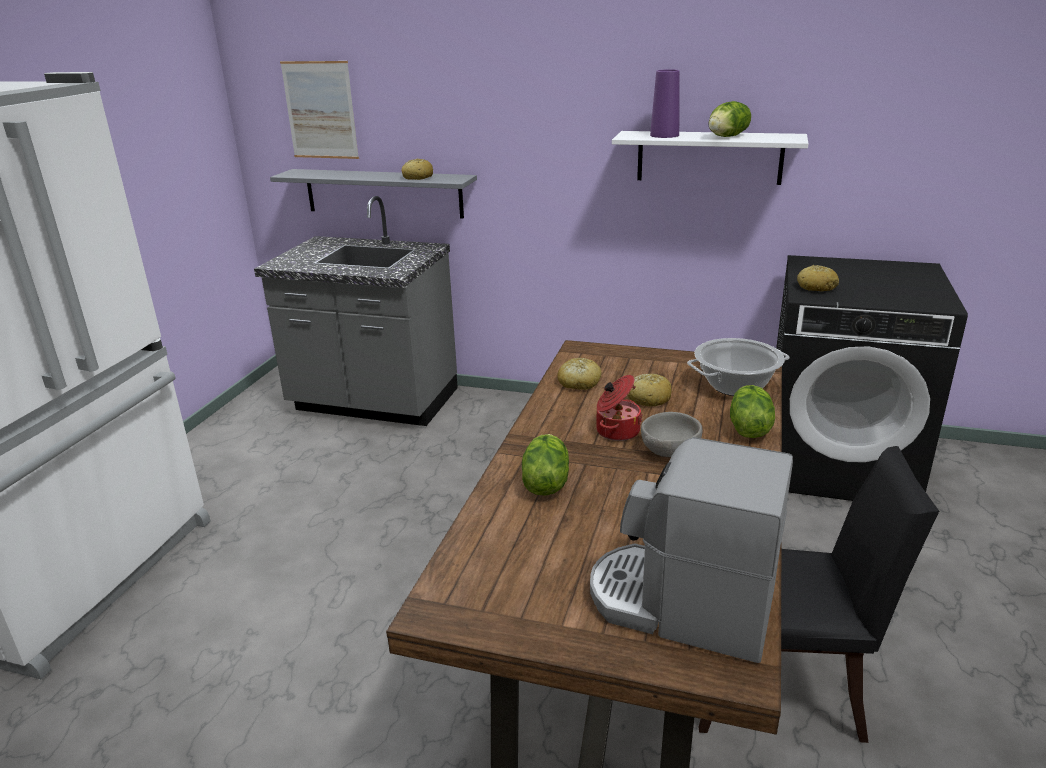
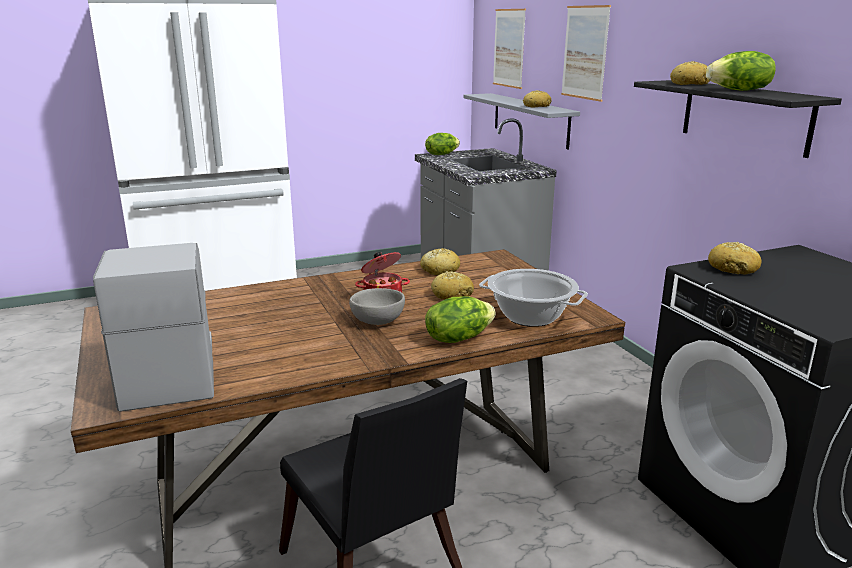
camera: 50 degrees right, 5 degrees down
(473, 110) = (585, 52): none -> picture
(544, 483) = (280, 298): lettuce -> lettuce (441, 154)
(664, 135) = (689, 84): purple vase -> bread
(709, 157) = (744, 116): white shelf -> black shelf

